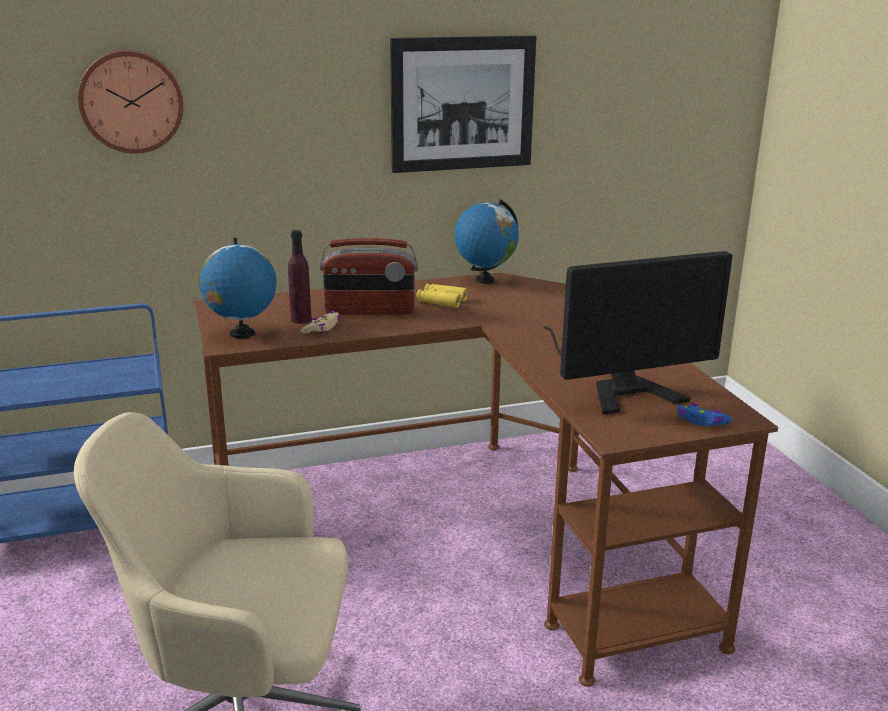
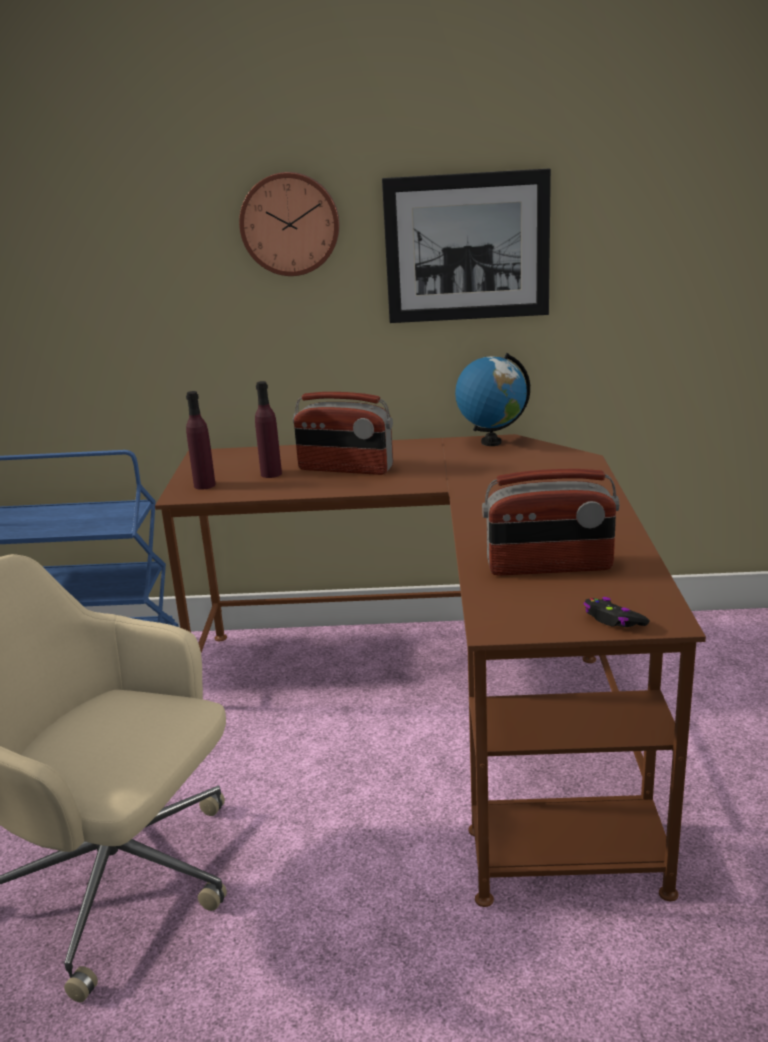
camera: 20 degrees right, 0 degrees up
(131, 101) = (123, 251): wall clock -> wall clock (290, 224)
(242, 334) = (204, 485): globe -> purple bottle
(322, 328) = (284, 484): beige game controller -> none
(441, 301) = (427, 462): yellow binoculars -> none
(618, 383) = (549, 567): monitor -> radio
(702, 421) = (613, 620): blue game controller -> black game controller

